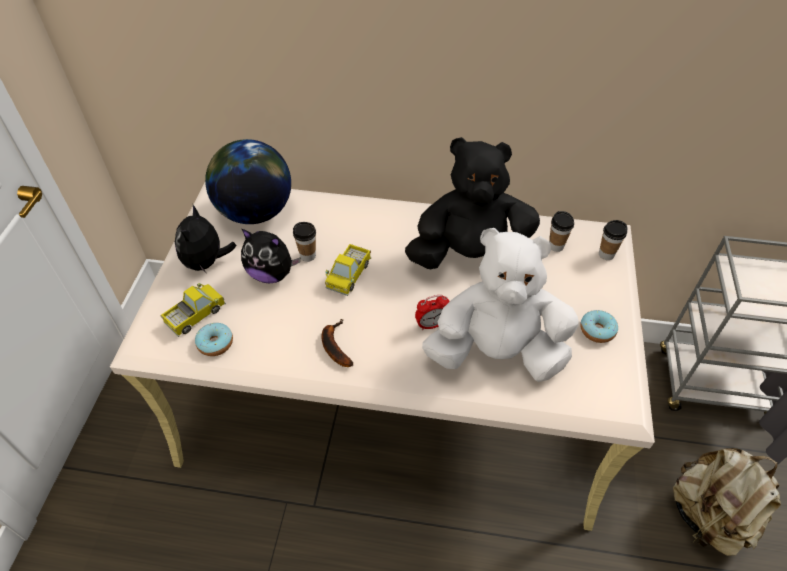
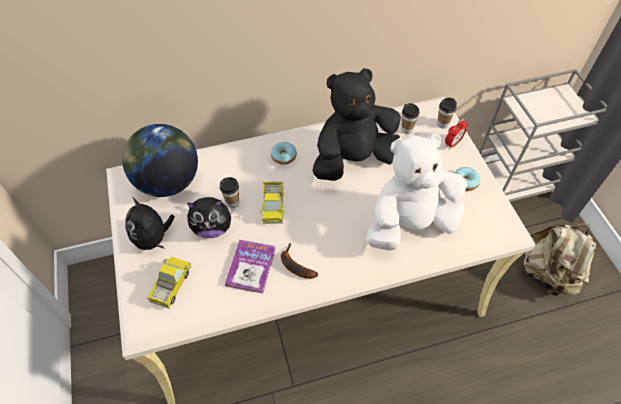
camera: 25 degrees left, 5 degrees up
(215, 343) = (202, 301): donut -> donut (283, 156)
(287, 328) = (251, 267): none -> book
(431, 325) = (354, 221): alarm clock -> alarm clock (452, 143)

